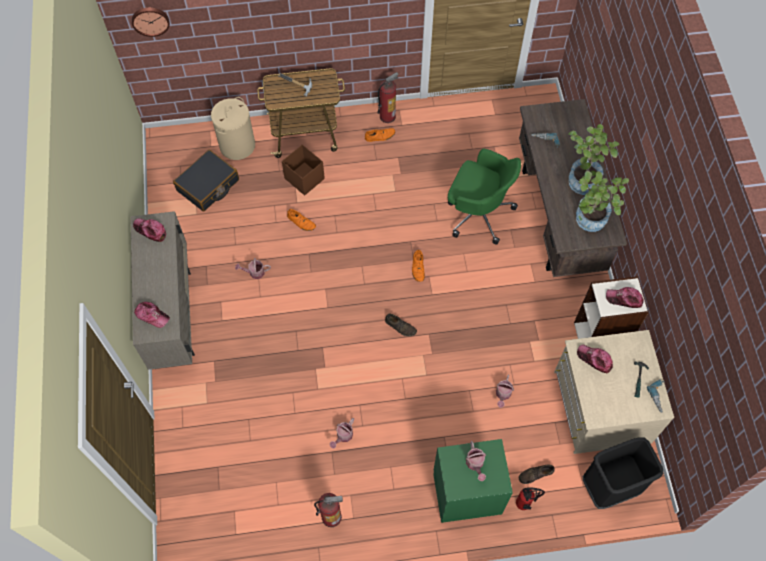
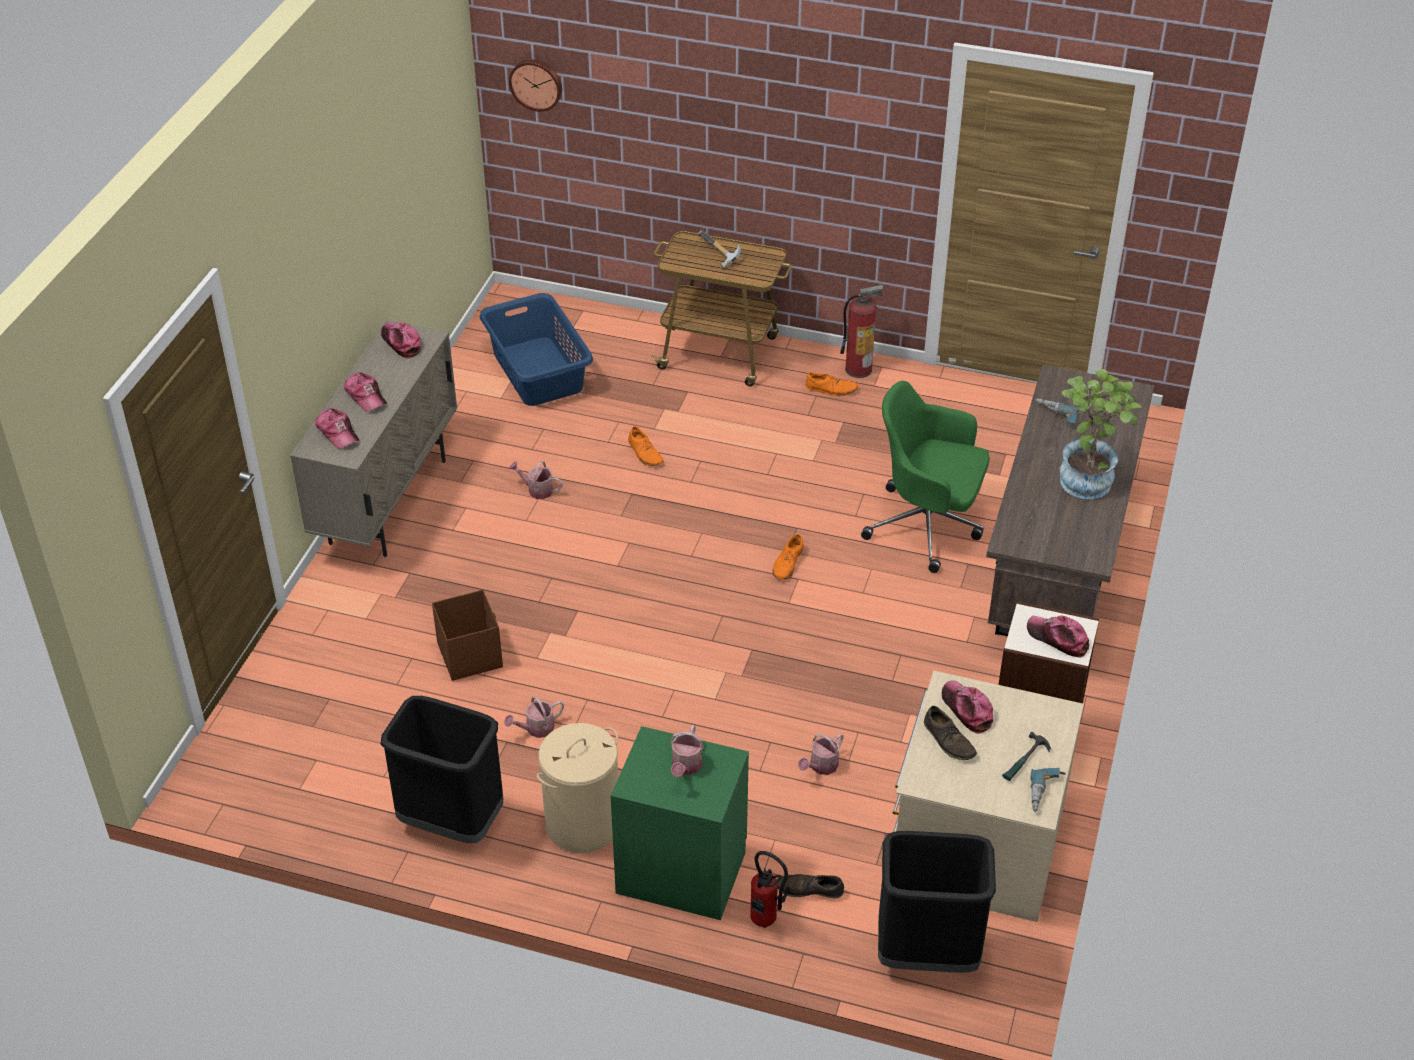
camera: 25 degrees right, 20 degrees down
(153, 281) = (365, 396): none -> cap
(208, 185) = (538, 371): black suitcase -> blue laundry basket
(237, 145) = (611, 338): beige laundry basket -> beige laundry basket (583, 823)
(304, 178) = (684, 404): brown storage box -> brown storage box (470, 654)
(331, 516) = (452, 821): fire extinguisher -> black trash can
(400, 326) = (713, 625): brown shoe -> brown shoe (949, 740)
(478, 213) = (927, 526): green office chair -> green office chair turned 150 degrees clockwise
(589, 222) = (1063, 532): potted plant -> none

